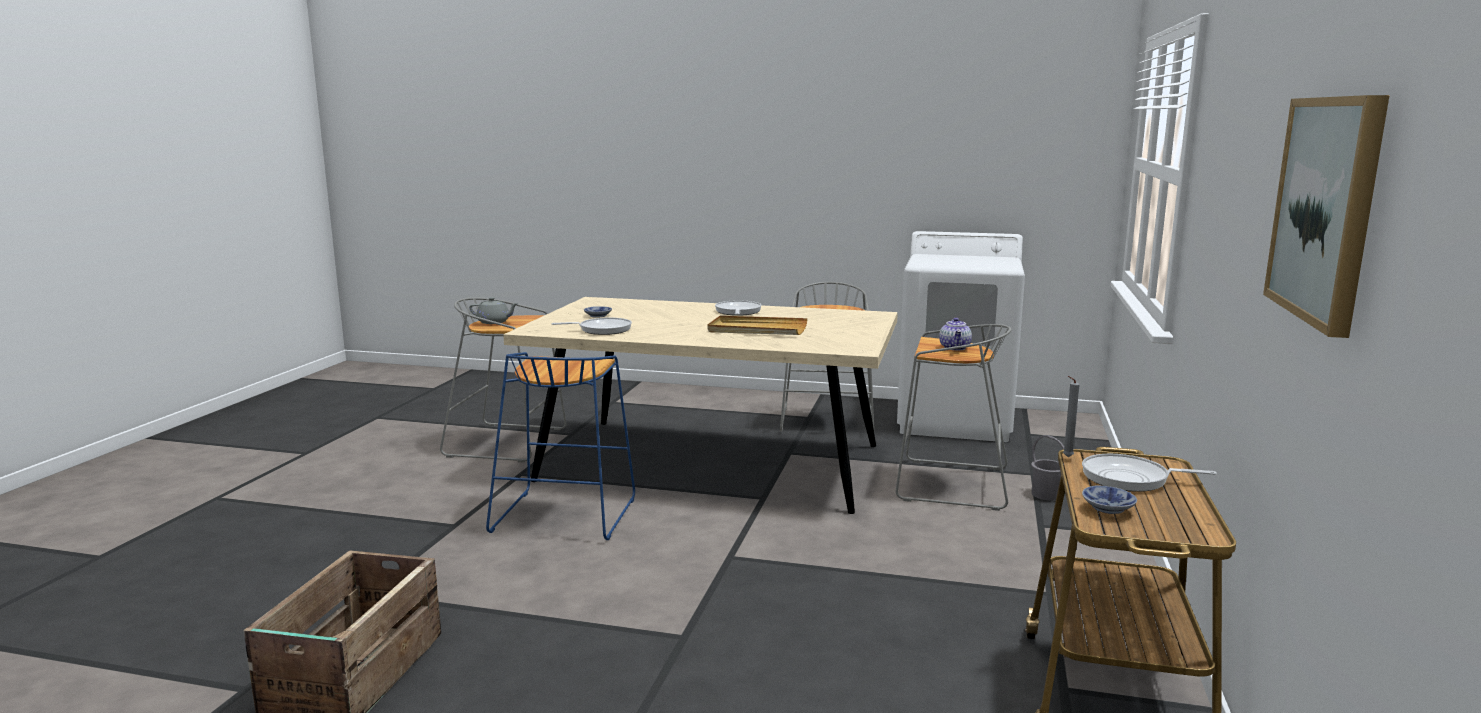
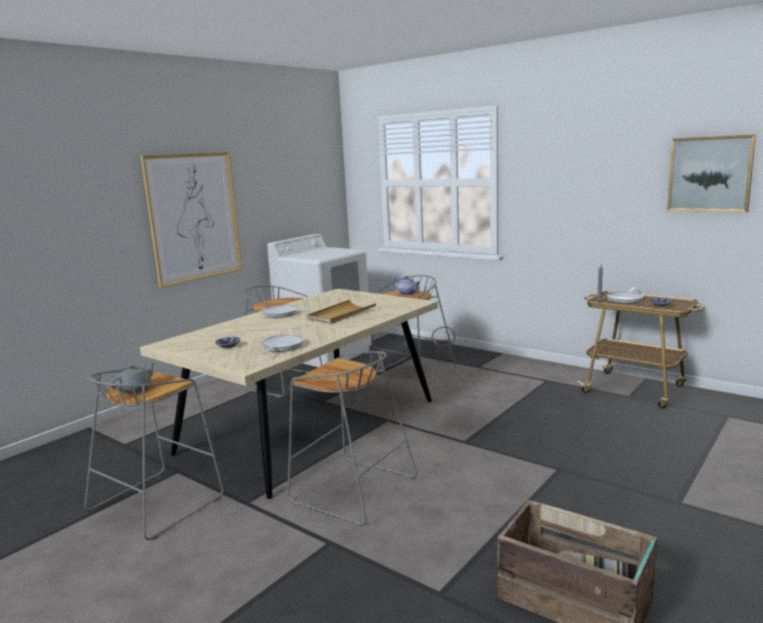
camera: 65 degrees left, 0 degrees up
(564, 514) = (351, 490): blue stool -> grey stool
(803, 177) = (194, 217): none -> picture

